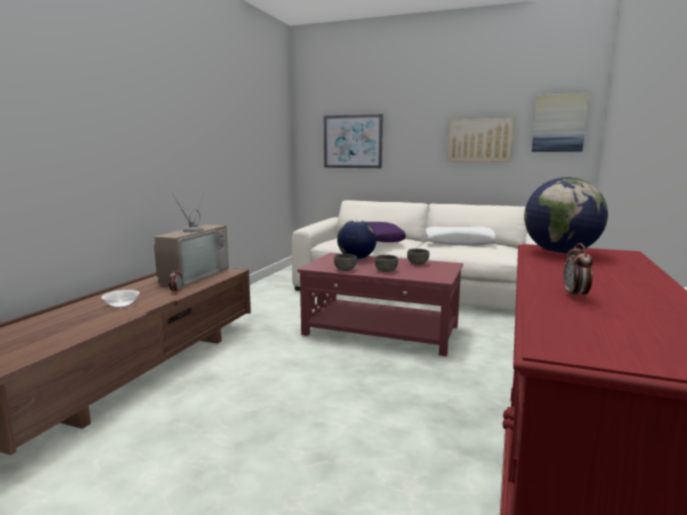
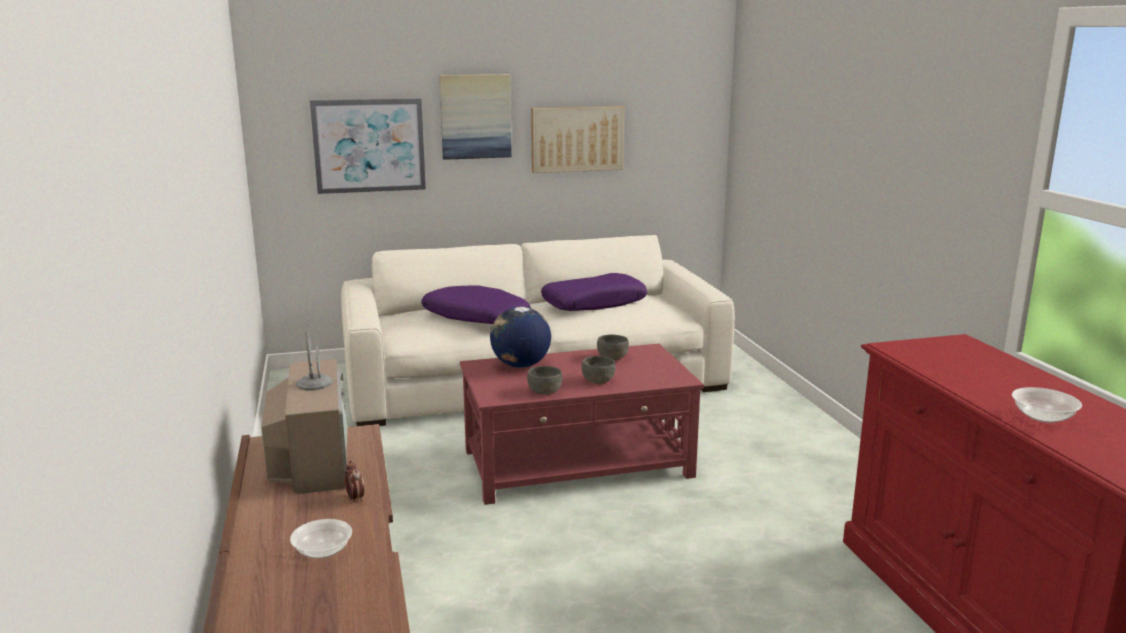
camera: 35 degrees left, 5 degrees up
(459, 243) = (594, 303): white pillow -> purple pillow
(559, 123) = (679, 113): picture -> picture (475, 116)
(560, 252) = (923, 352): globe -> none
(575, 296) = (1043, 417): alarm clock -> bowl

